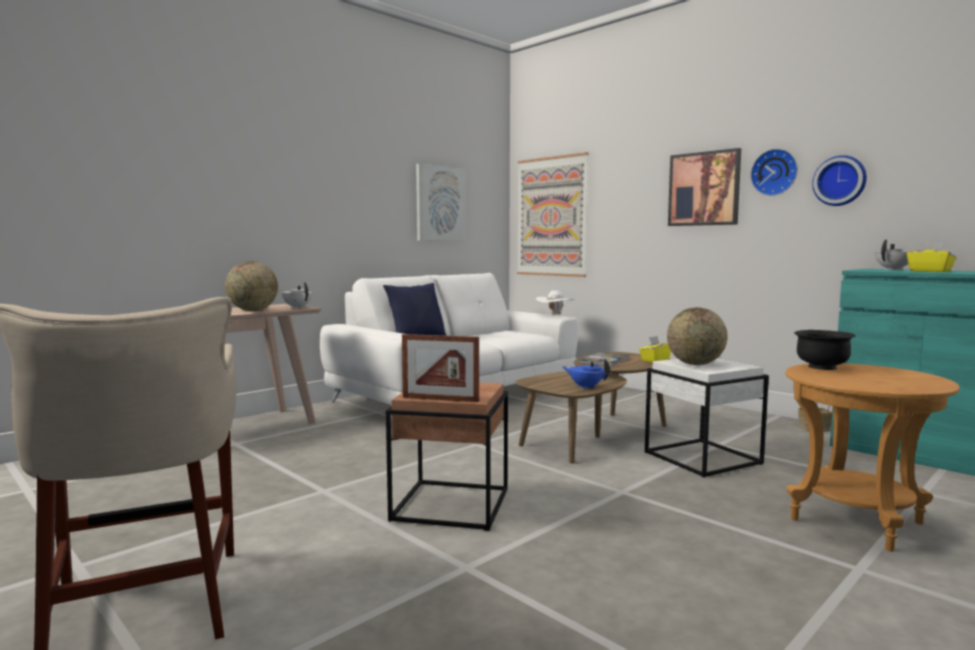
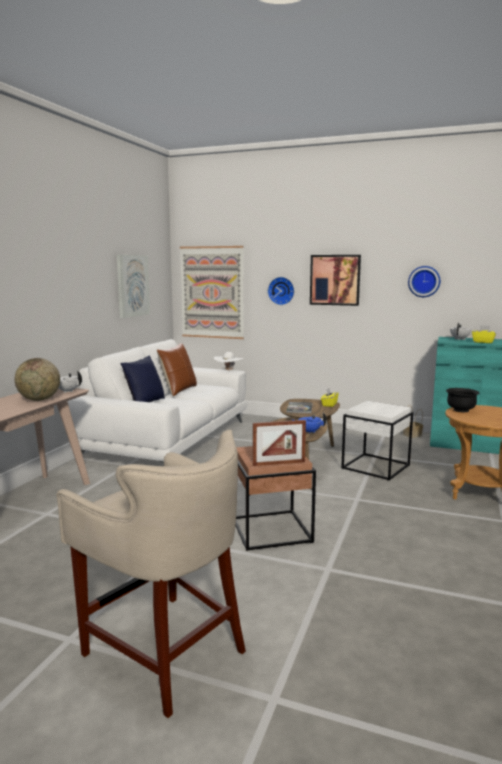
camera: 25 degrees left, 5 degrees up
(478, 333) = (178, 390): none -> brown pillow
(695, 364) = (373, 409): globe -> none
(775, 172) = (383, 272): wall clock -> wall clock (281, 291)

